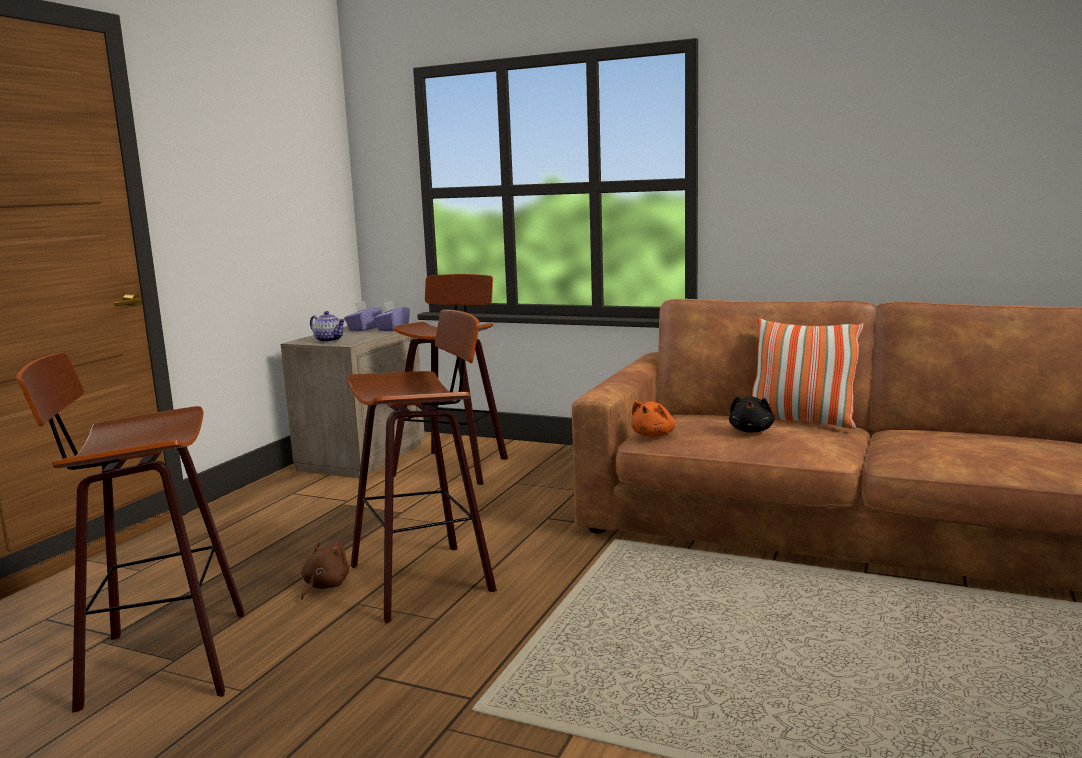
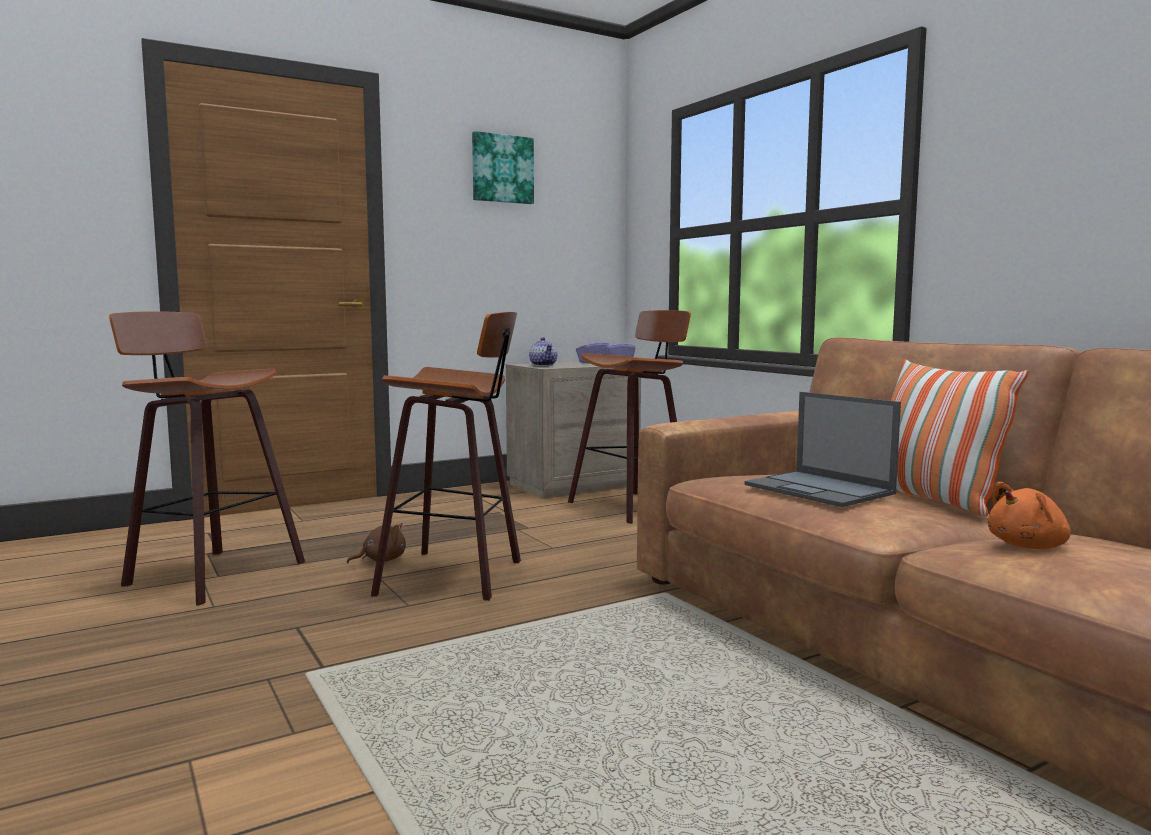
camera: 35 degrees right, 5 degrees down
(247, 126) = (502, 169): none -> picture
(654, 435) = (718, 479): orange plush toy -> orange plush toy (1030, 546)
(751, 430) = (820, 489): black plush toy -> laptop

